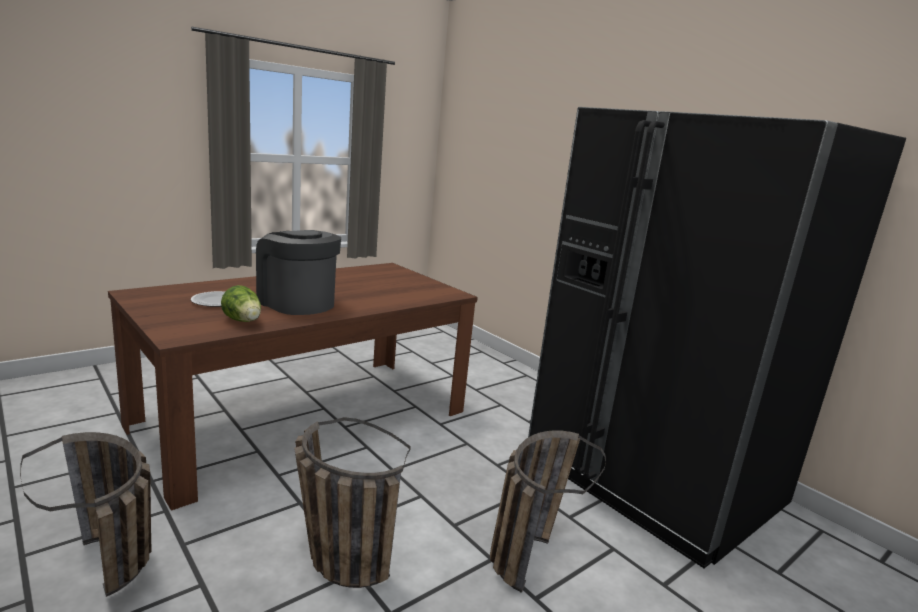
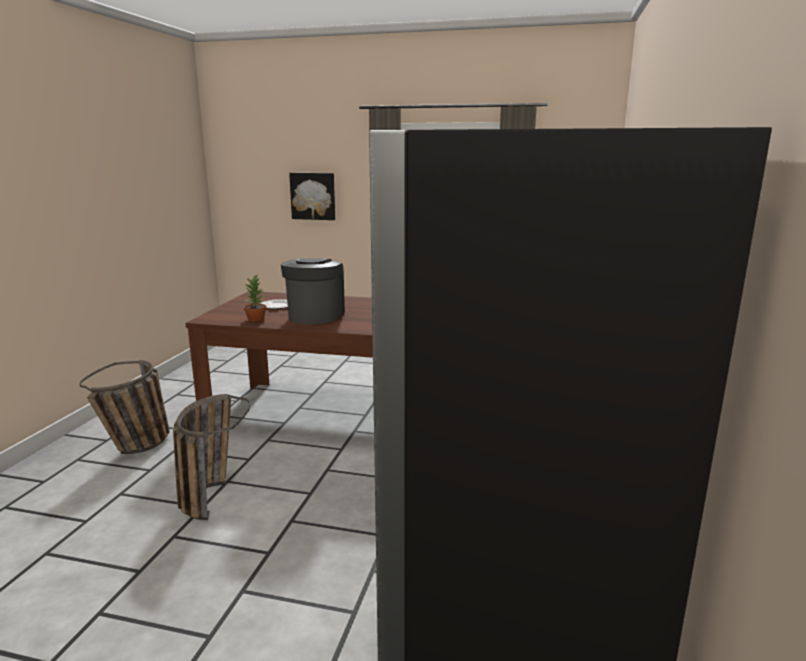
camera: 55 degrees right, 0 degrees up
(108, 144) = (313, 196): none -> picture
(243, 321) = (256, 319): lettuce -> potted plant
(529, 550) = (298, 566): basket -> none

